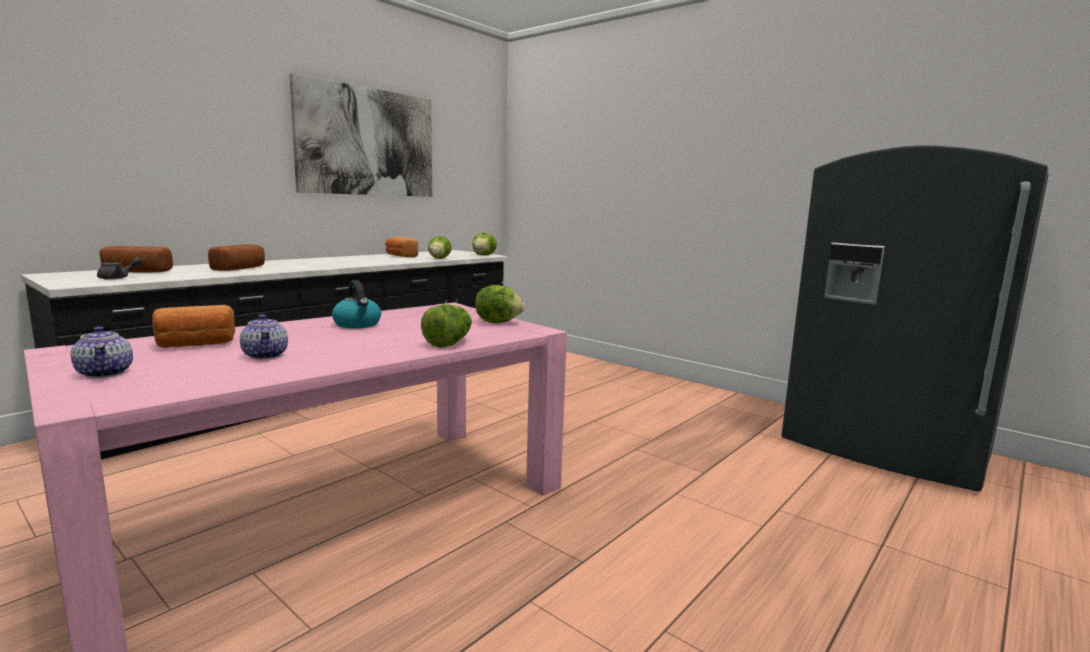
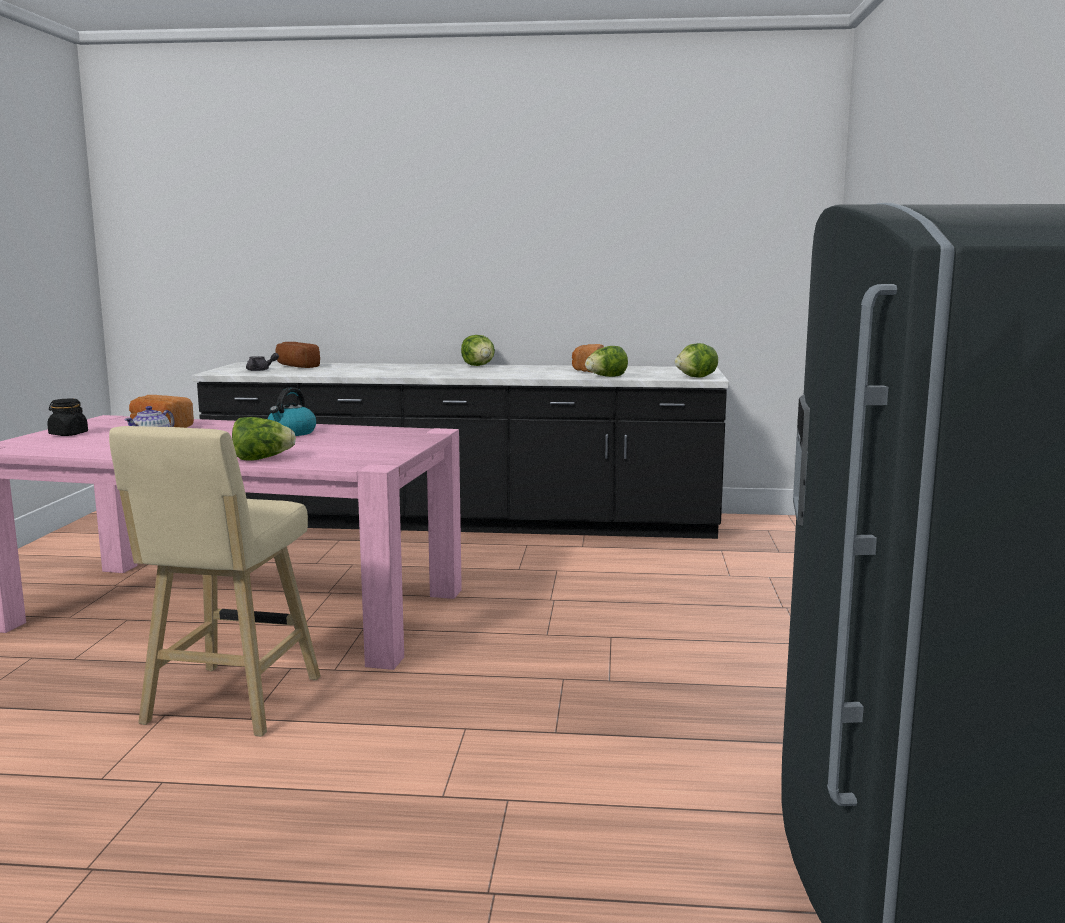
camera: 55 degrees right, 0 degrees up
(105, 373) = (68, 434): teapot -> black jar
(242, 268) = (371, 370): bread -> none
(367, 142) = (577, 220): picture -> none
(498, 322) = (385, 452): lettuce -> lettuce (478, 366)
(544, 564) = (229, 704): none -> beige stool

